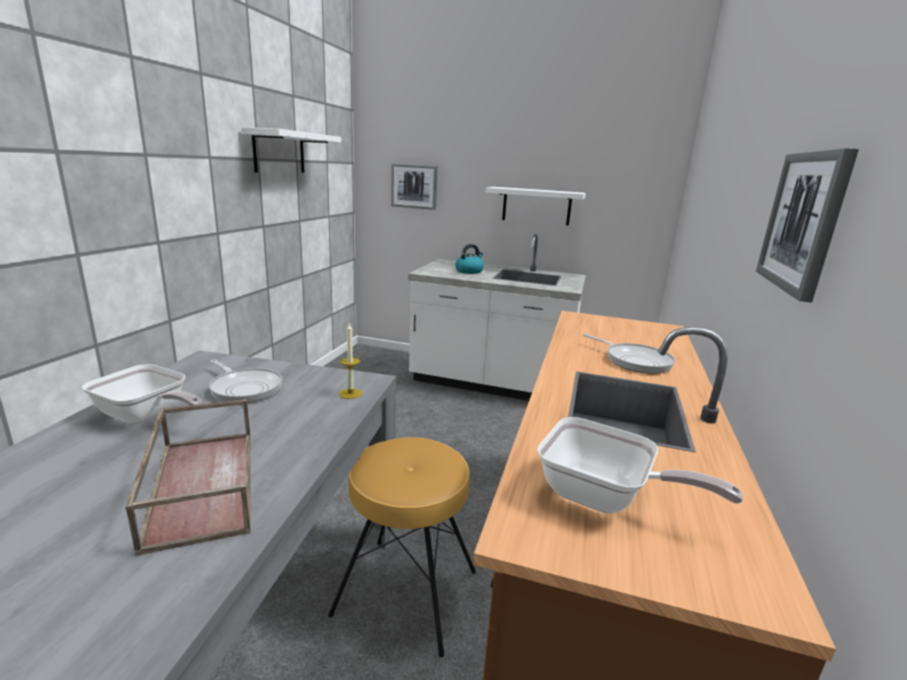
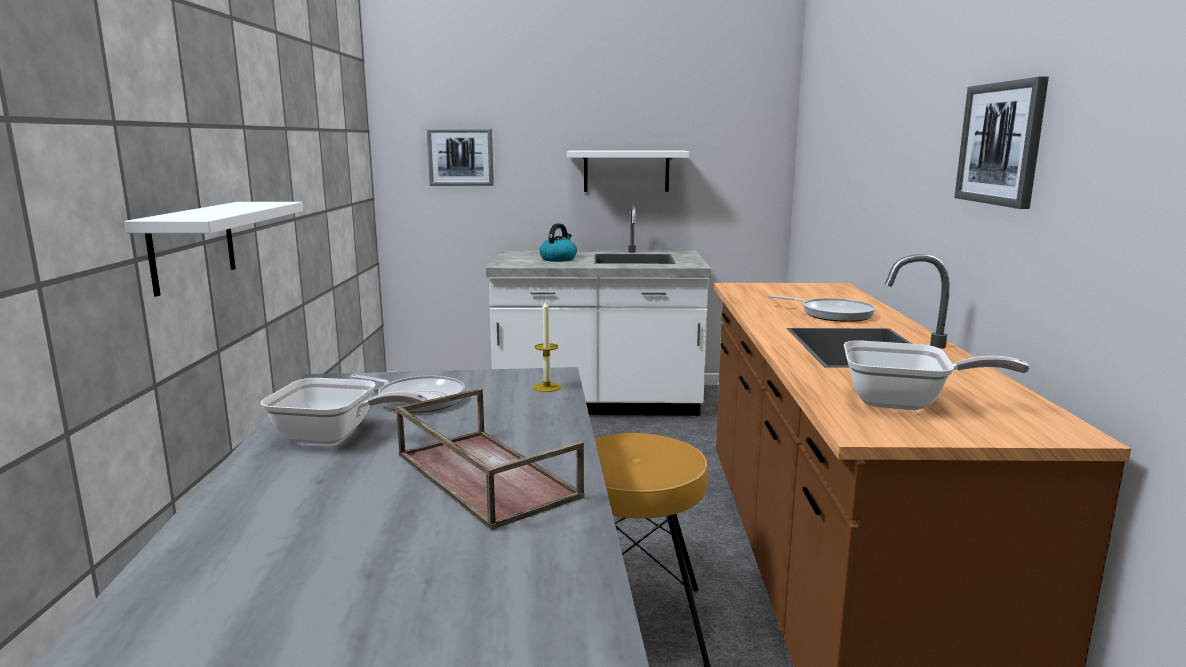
camera: 15 degrees left, 5 degrees down
(279, 152) = (305, 118): white shelf -> white shelf (193, 246)

